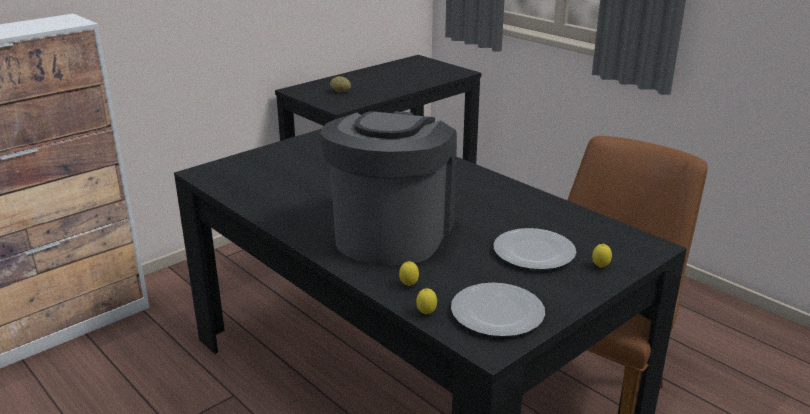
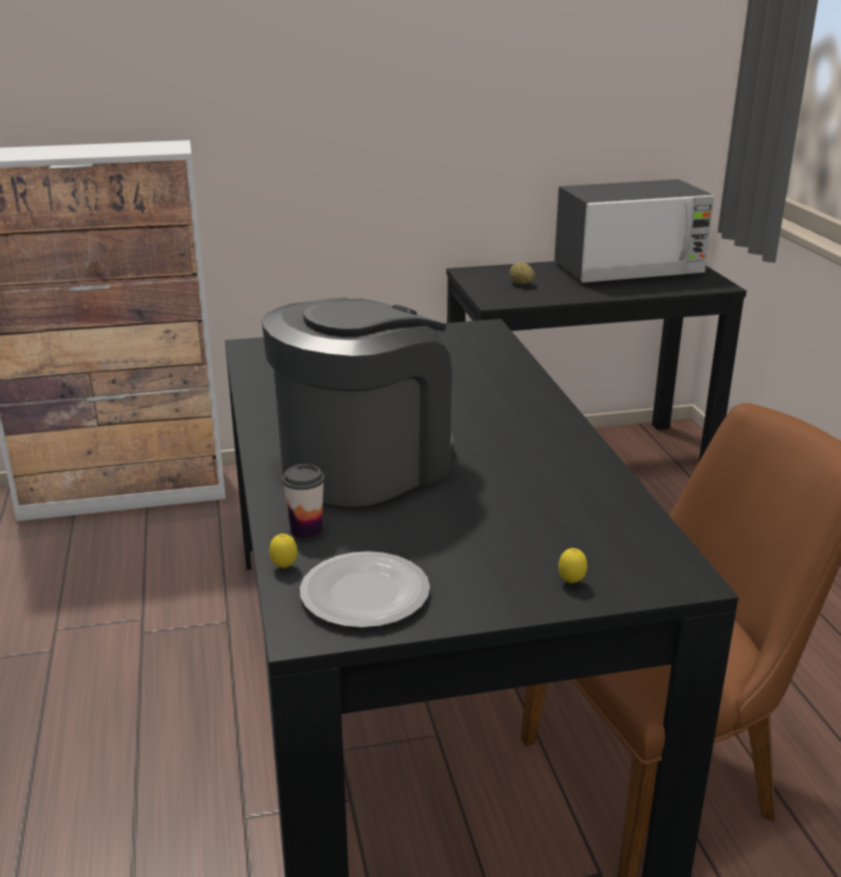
camera: 30 degrees right, 0 degrees up
(397, 71) = (629, 269): none -> microwave
(409, 285) = (306, 530): lemon -> cup
(535, 252) = (507, 538): plate -> none

